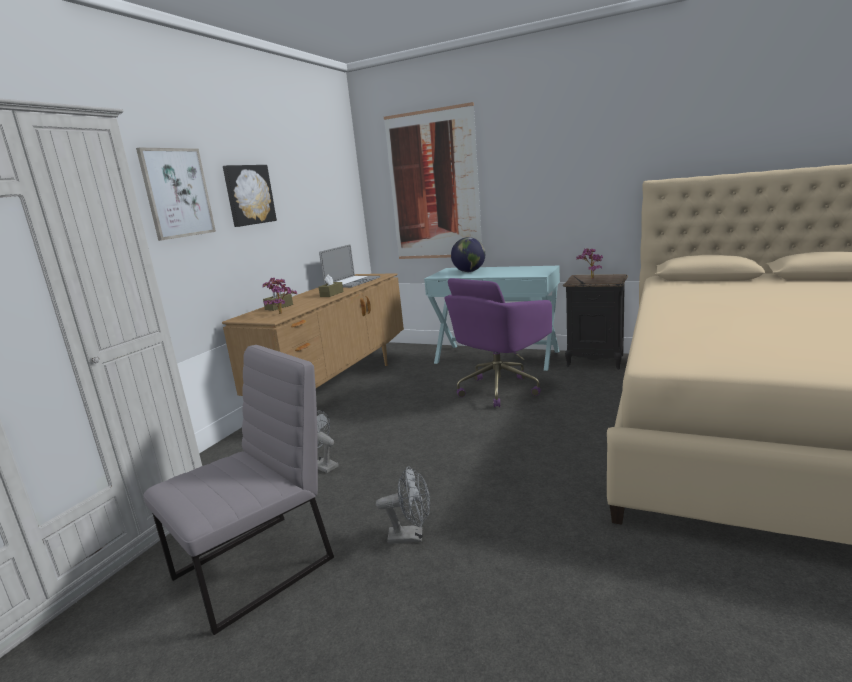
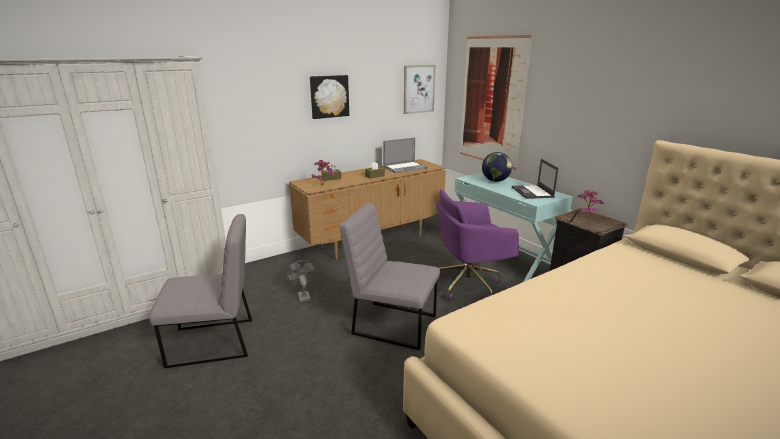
camera: 30 degrees right, 5 degrees up
(177, 193) = (270, 95): picture -> picture (418, 89)
(411, 536) = (293, 365): grey fan -> none
(469, 448) = (392, 324): none -> grey chair
(521, 270) = (532, 192): none -> laptop

